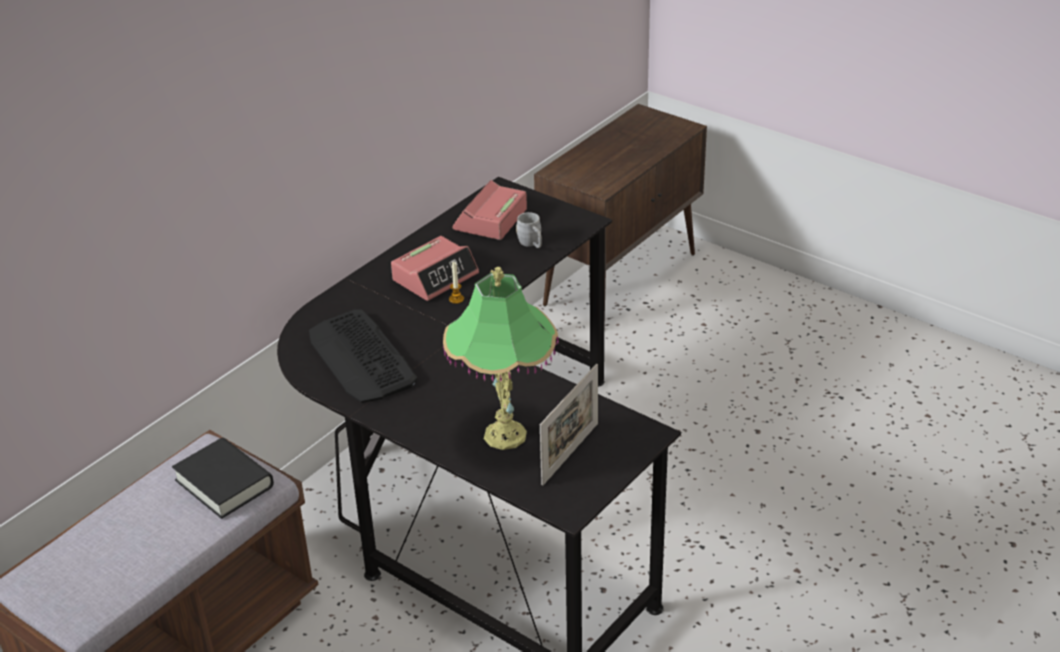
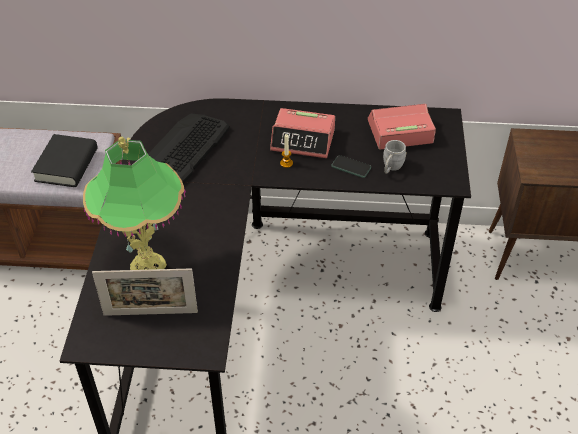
camera: 55 degrees right, 10 degrees up
(505, 265) = (351, 167): none -> phone

